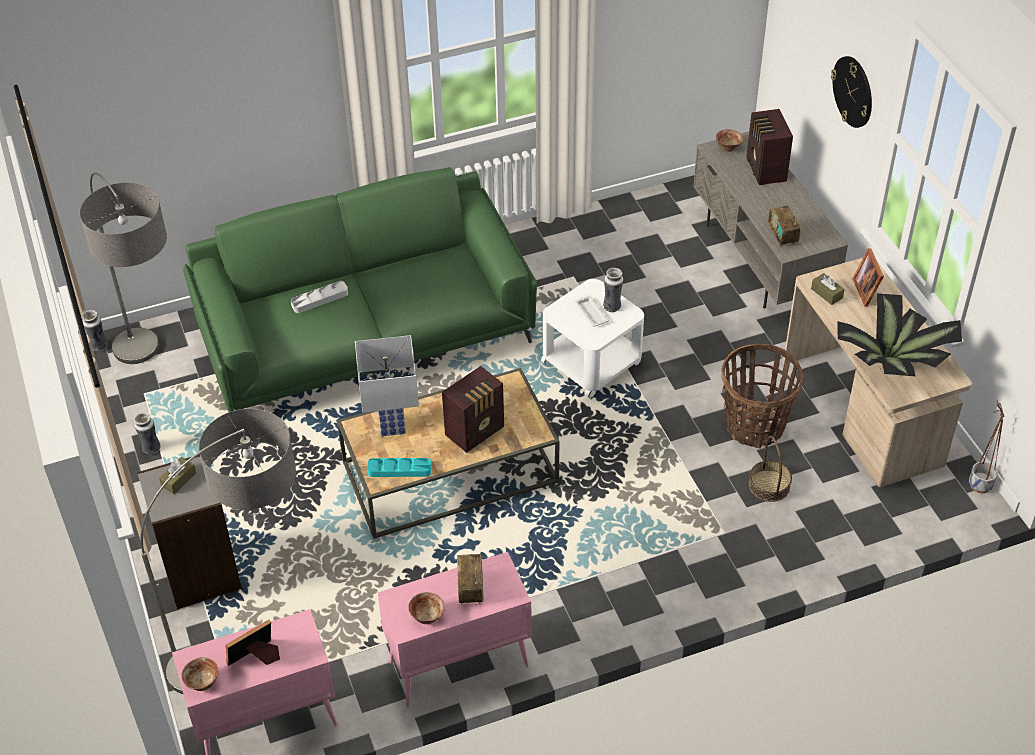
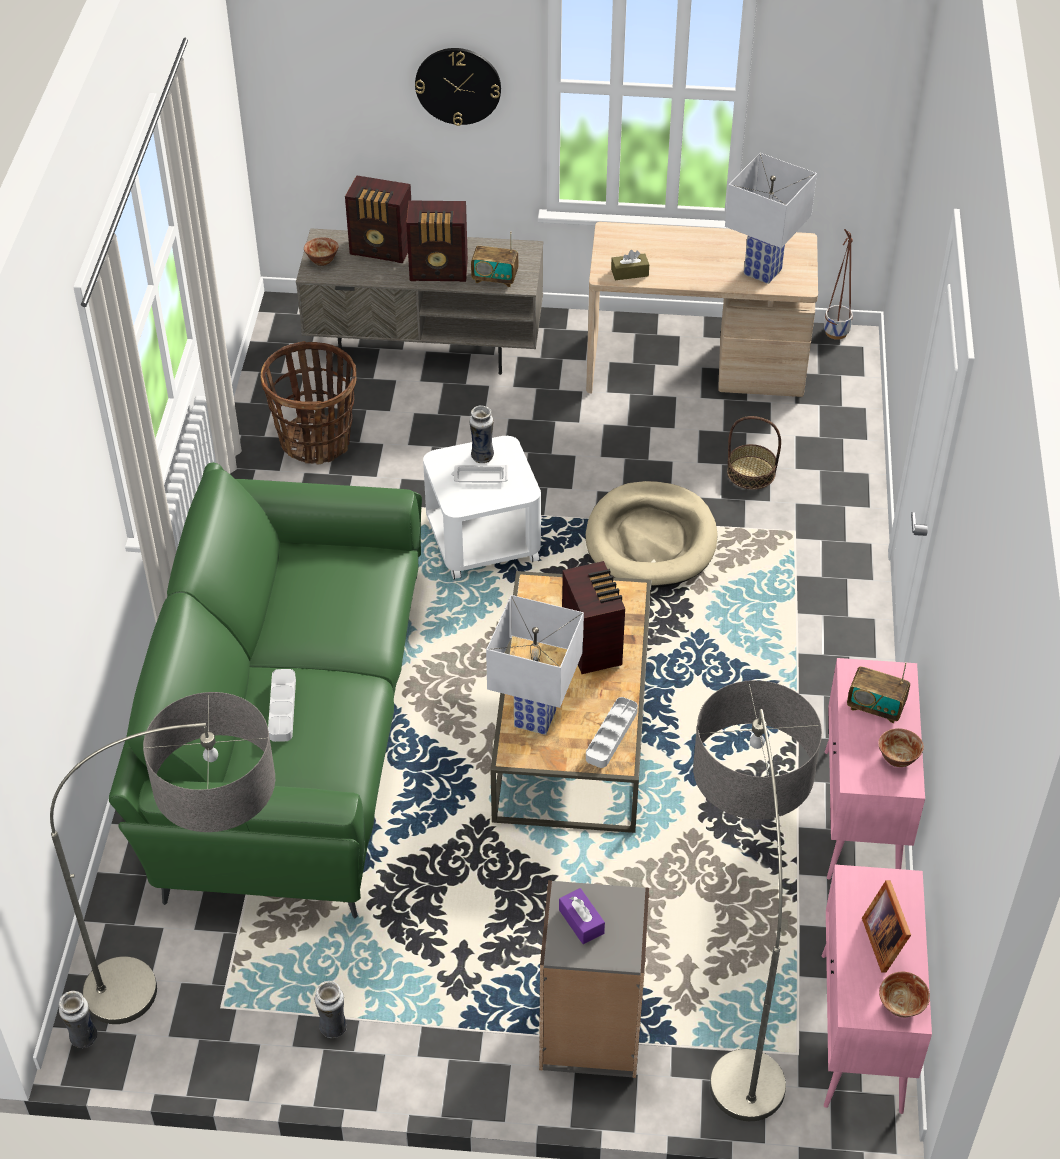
camera: 65 degrees left, 0 degrees up
(179, 480) = (581, 921): brown tissue box -> purple tissue box
(399, 470) = (611, 735): turquoise tray -> grey tray
(654, 451) = (651, 540): none -> beige dog bed
(755, 426) = (663, 449): basket -> basket (316, 441)
(766, 206) = (440, 271): none -> radio
(867, 290) = (645, 244): picture frame -> none
(893, 367) = (762, 272): potted plant -> white table lamp

